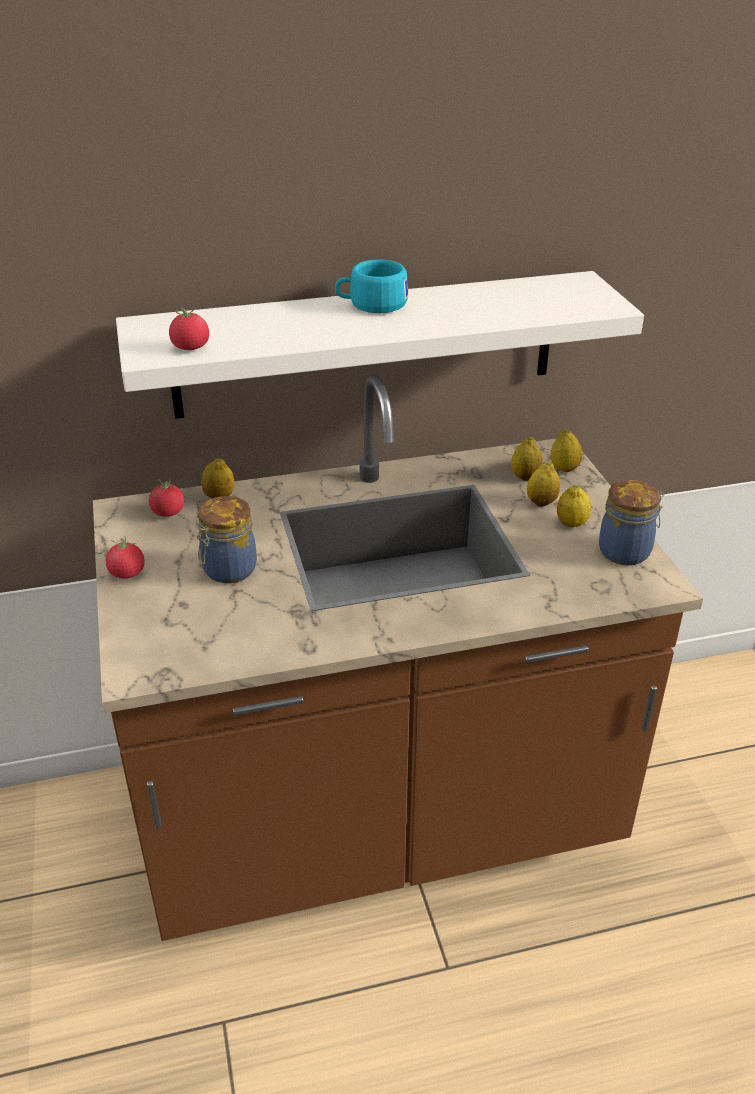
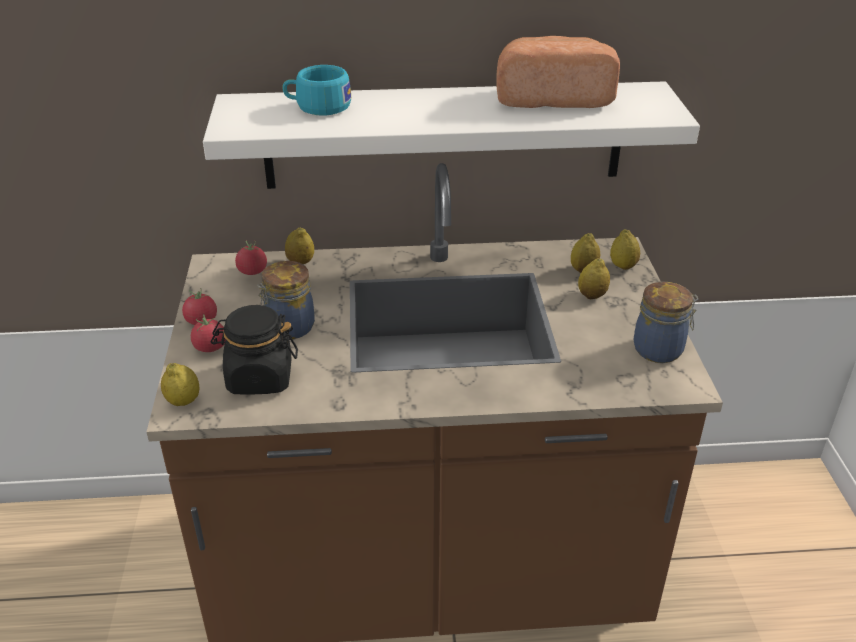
camera: 10 degrees right, 0 degrees up
(191, 348) = (269, 125): tomato -> tomato (210, 347)
(212, 628) = (259, 378): none -> black jar
(371, 305) = (445, 98): turquoise cup -> turquoise cup (317, 107)
(484, 296) = (552, 98): none -> bread
(571, 524) = (614, 318): lemon -> lemon (183, 401)

